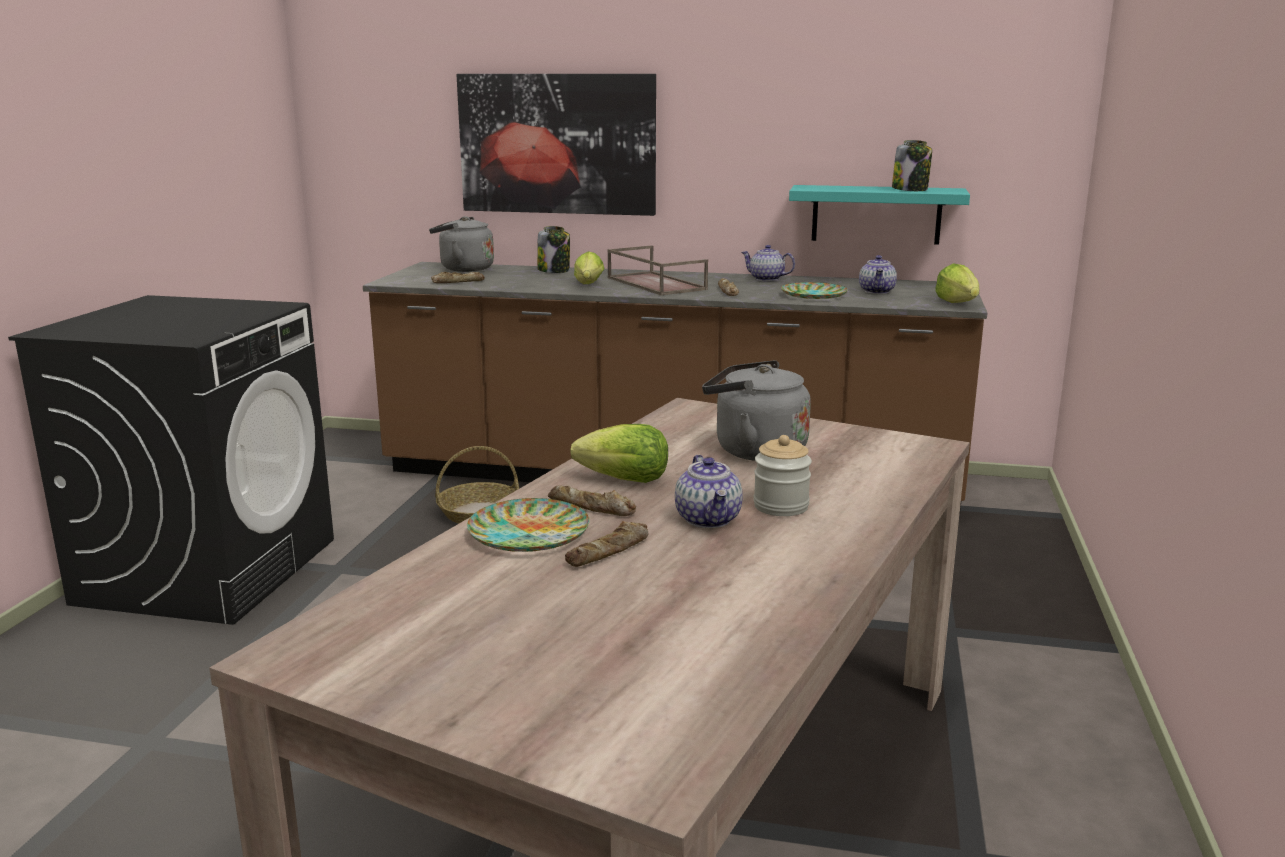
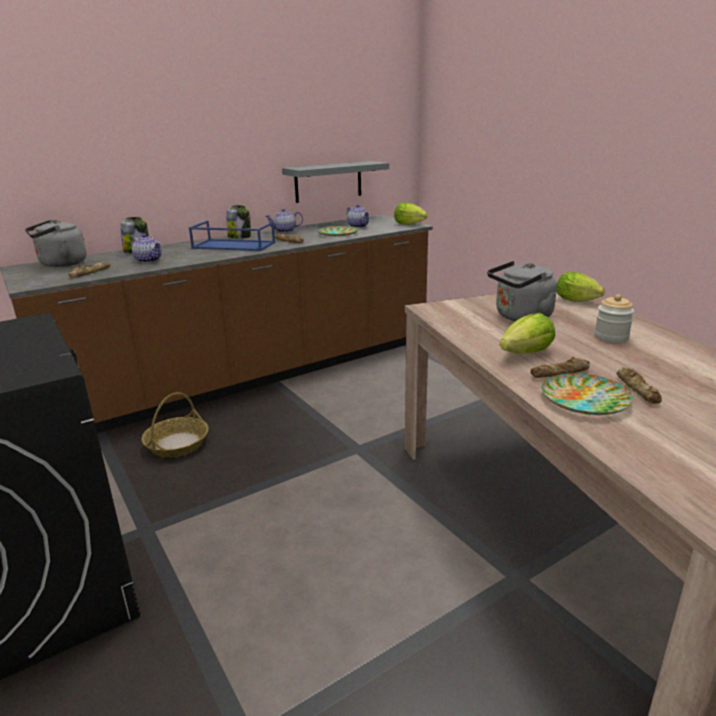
camera: 45 degrees left, 5 degrees up
(557, 144) = (110, 152): picture -> none
(588, 285) = (195, 255): lettuce -> lettuce (579, 301)
(654, 283) = (232, 245): brown tray -> blue tray
(709, 519) = (613, 355): teapot -> teapot (149, 260)
(876, 214) = (328, 181): turquoise shelf -> grey shelf
(910, 189) = (353, 163): jar -> jar (240, 237)

